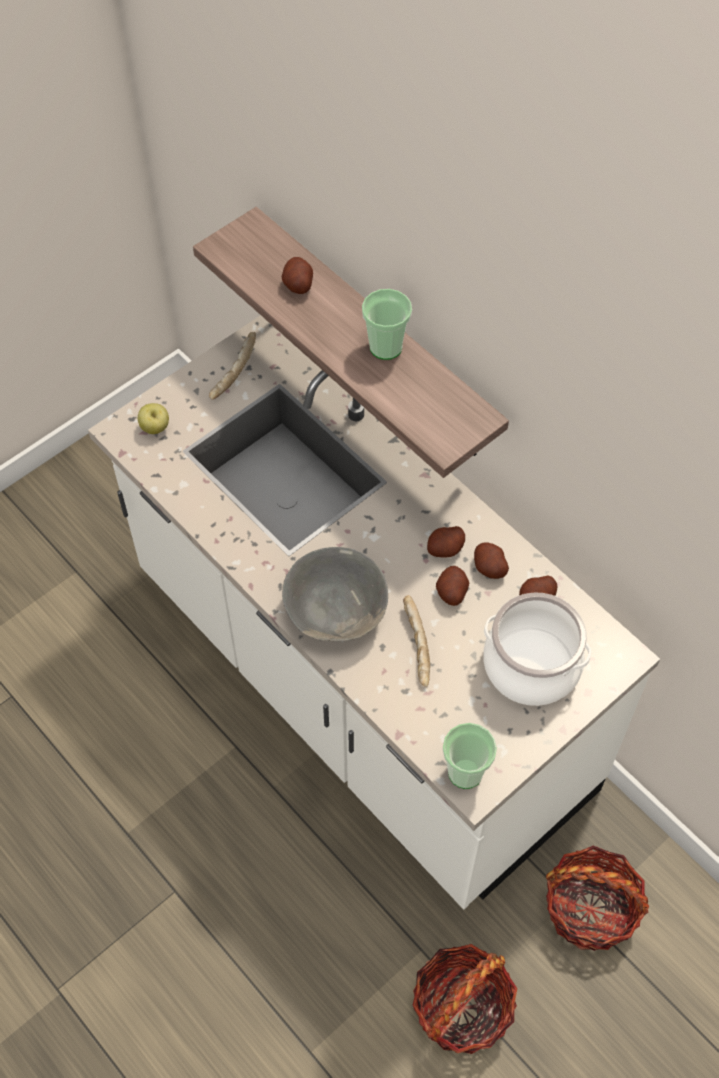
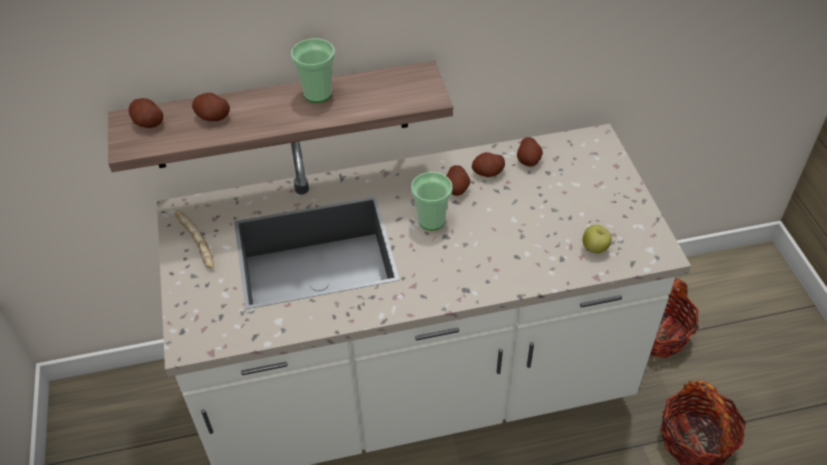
camera: 60 degrees left, 10 degrees down
(155, 428) = (206, 318): apple -> apple (595, 248)
(334, 610) = (467, 272): grey bowl -> none
(415, 645) = (527, 237): bread -> none
(451, 592) = (495, 200): potato -> potato (148, 122)
(465, 772) = (646, 253): cup -> cup (431, 220)
(531, 666) = (580, 184): cooking pot -> none

